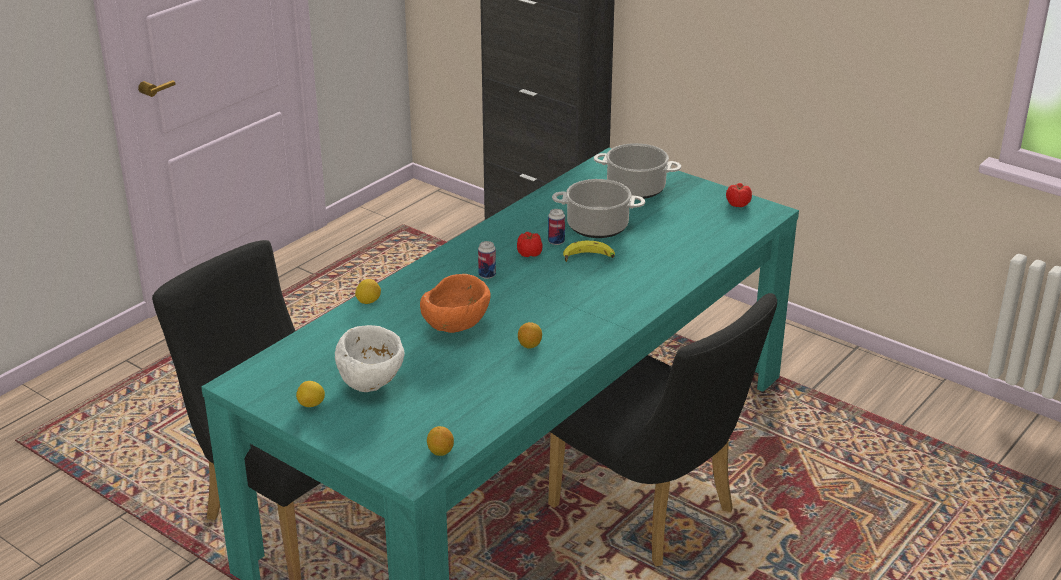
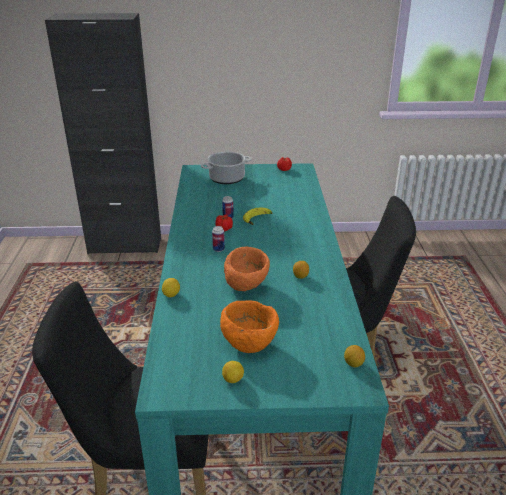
camera: 40 degrees left, 0 degrees up
(373, 383) = (249, 343): white bowl -> orange bowl
(598, 226) = (237, 202): cooking pot -> none

